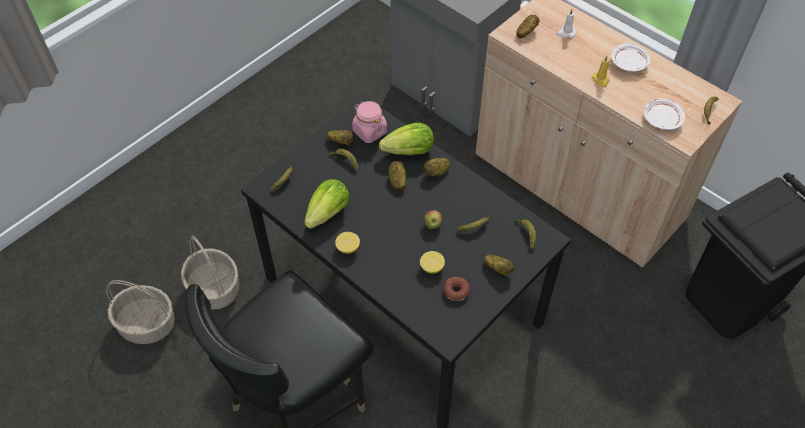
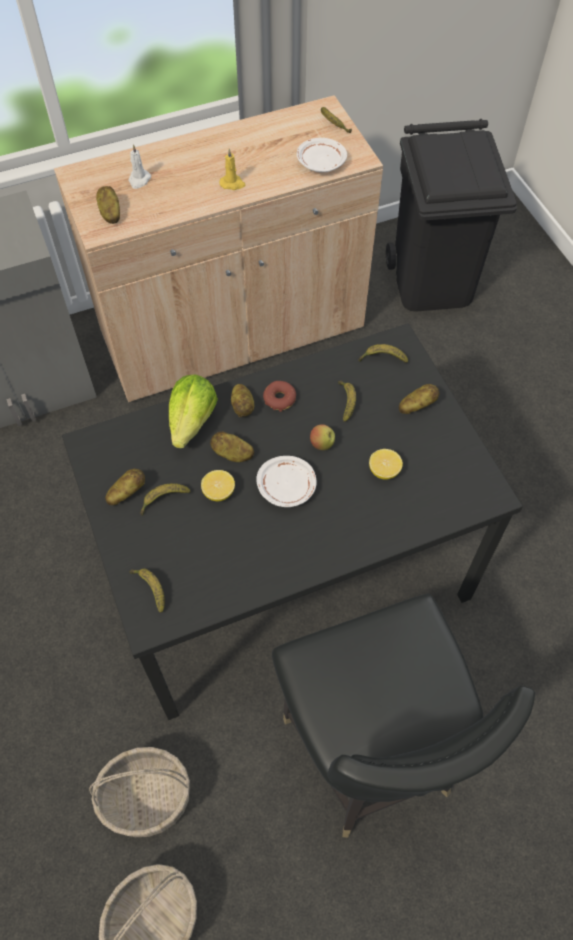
camera: 65 degrees left, 5 degrees up
(328, 213) = (240, 554): lettuce -> none
(348, 248) = (309, 552): lemon -> lemon (219, 492)
(369, 131) = (130, 453): pink jar -> none
(456, 291) = (429, 459): donut -> donut (279, 399)
(628, 63) = (224, 151): white plate -> white plate (287, 487)

